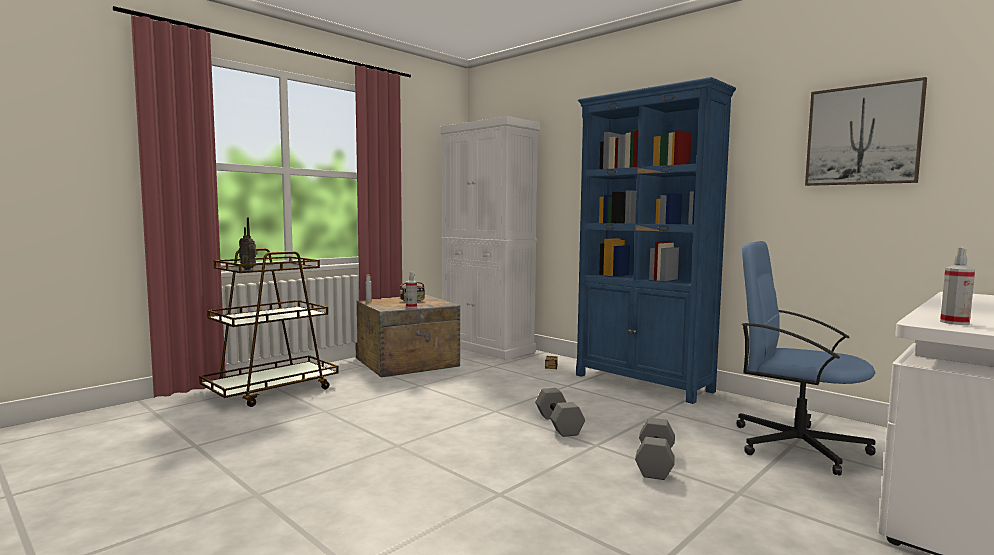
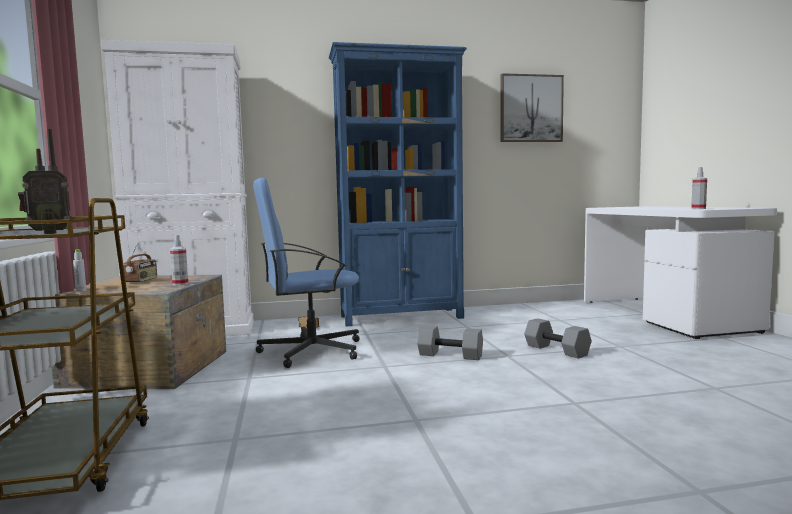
camera: 55 degrees left, 0 degrees up
(796, 445) = (561, 319): blue office chair -> blue office chair (310, 351)

